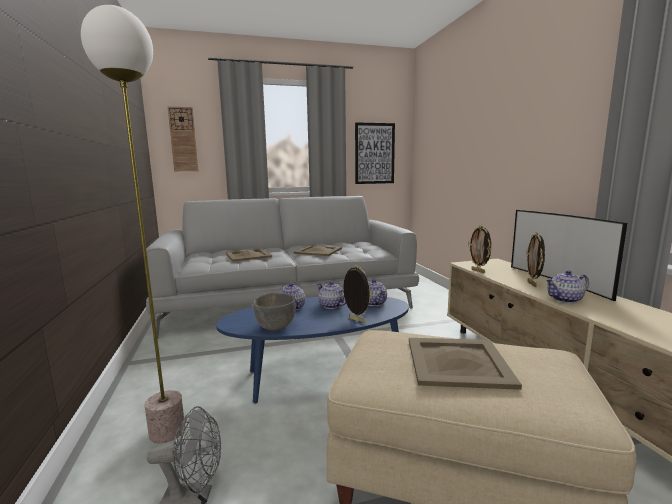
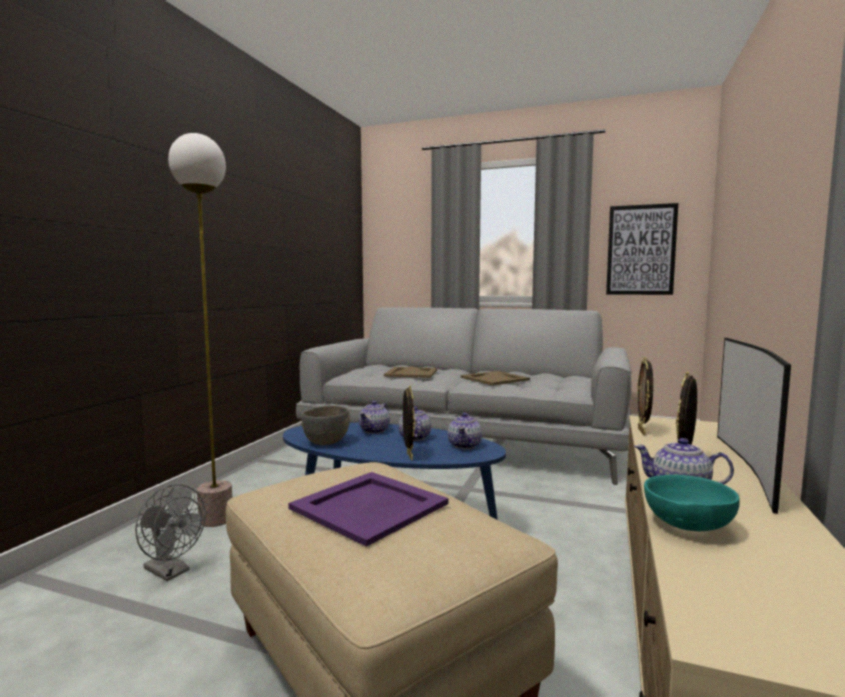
camera: 35 degrees right, 5 degrees down
(183, 139) = (394, 240): wall clock -> none
(457, 362) = (367, 506): beige tray -> purple tray
(611, 318) = (686, 527): none -> turquoise bowl

